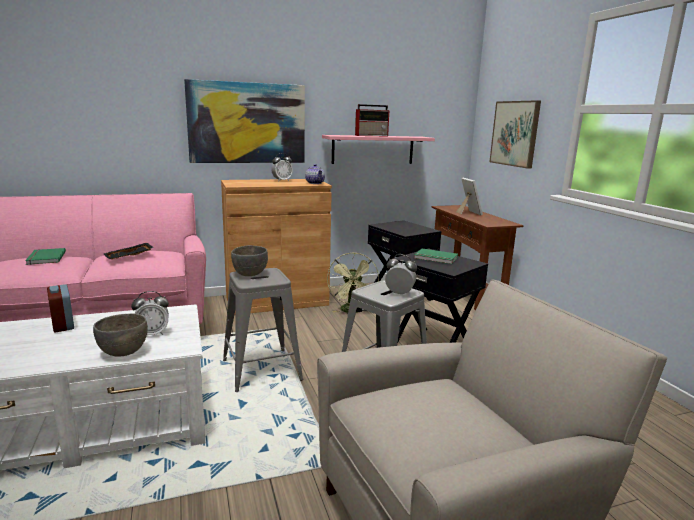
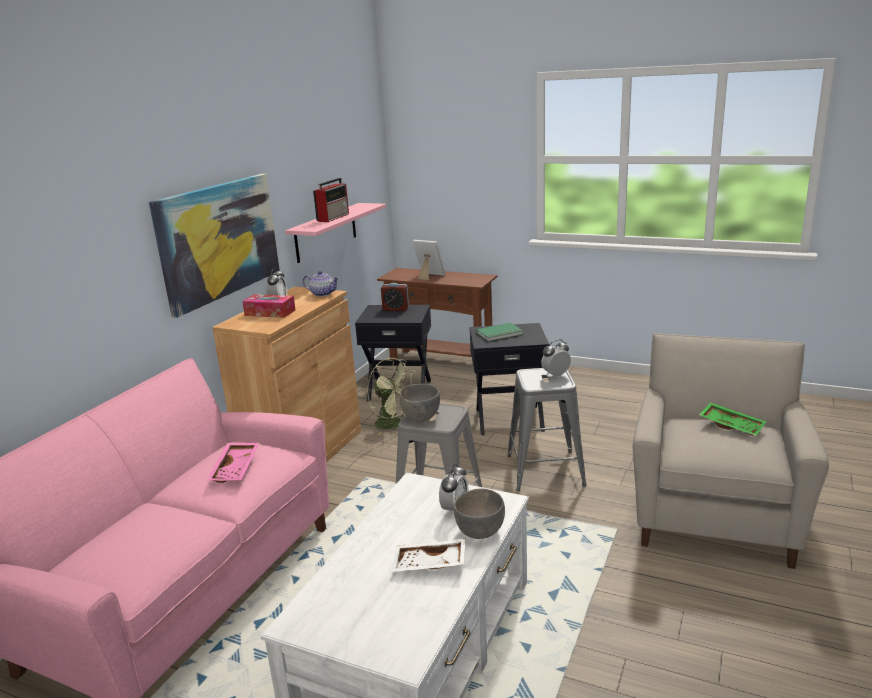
camera: 45 degrees left, 5 degrees up
(45, 258) = (139, 525): green book -> none
(61, 348) = (429, 565): none -> white tray
(63, 325) = (363, 556): alarm clock -> alarm clock (395, 309)
(129, 257) = (236, 468): black tray -> pink tray
(261, 182) = (270, 313): none -> tissue box
(465, 411) = (731, 425): none -> green tray
(515, 133) = (460, 184): picture -> none

